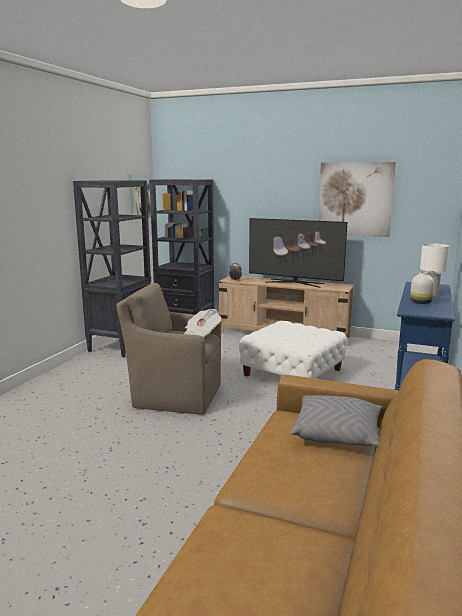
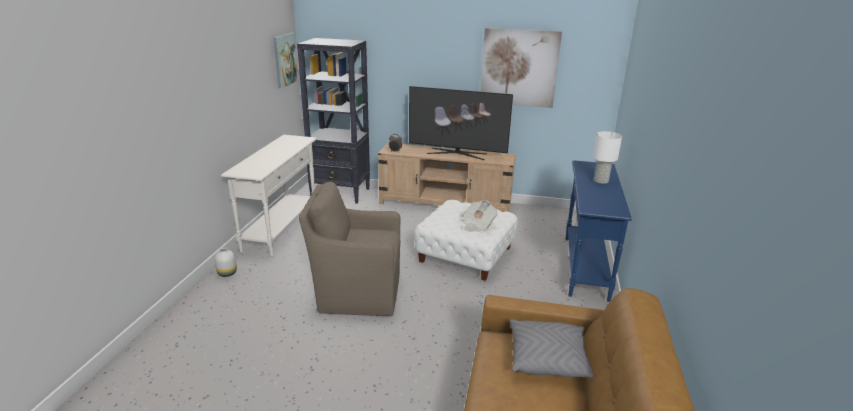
camera: 10 degrees left, 10 degrees up
(121, 345) = (281, 229): black bookcase -> white console table
(200, 334) = (383, 235): newspaper -> newspaper (477, 225)
(420, 302) = (595, 194): white vase -> white vase (227, 273)

